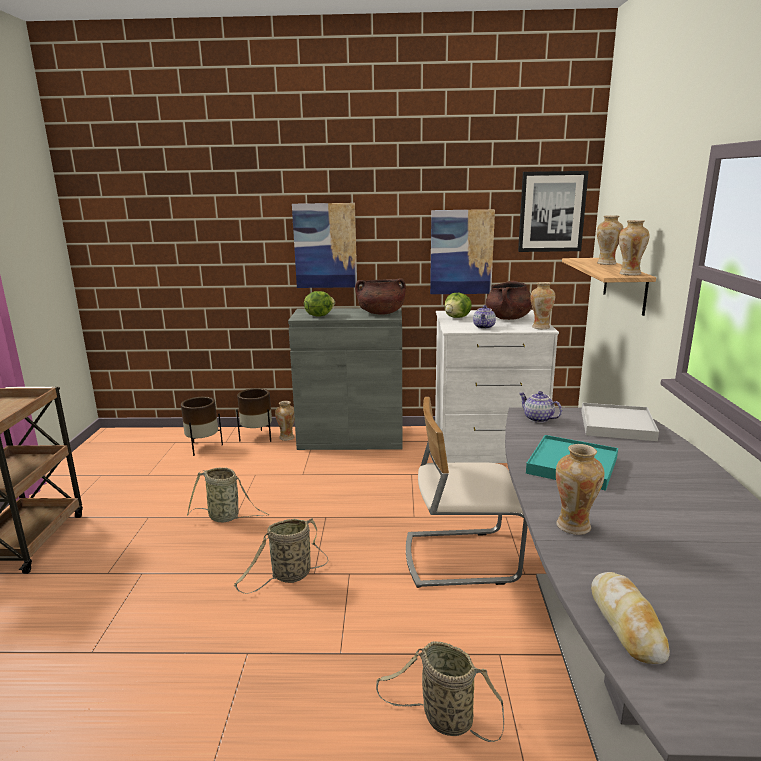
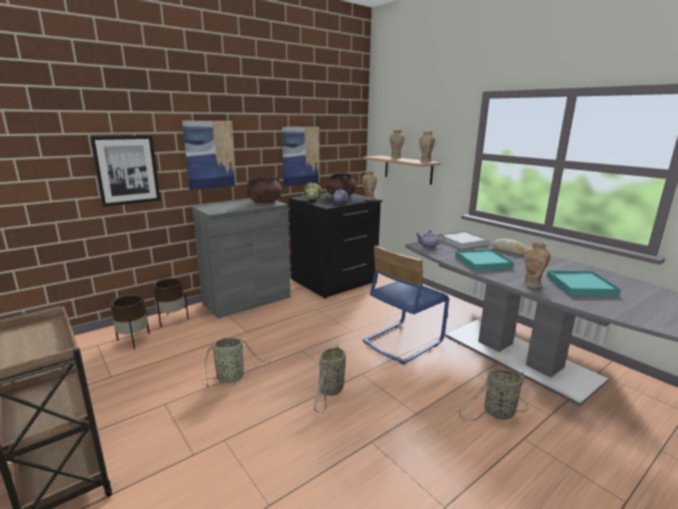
camera: 40 degrees left, 0 degrees up
(287, 437) = (198, 313): vase -> none
(319, 315) = (224, 209): lettuce -> none
(460, 557) = (402, 341): beige chair -> blue chair
(487, 445) = (334, 281): white dresser -> black dresser
(551, 212) = (347, 128): picture -> picture (127, 170)
(626, 623) = (611, 310): bread -> bread (510, 251)
(672, 563) = (580, 286): none -> turquoise tray

